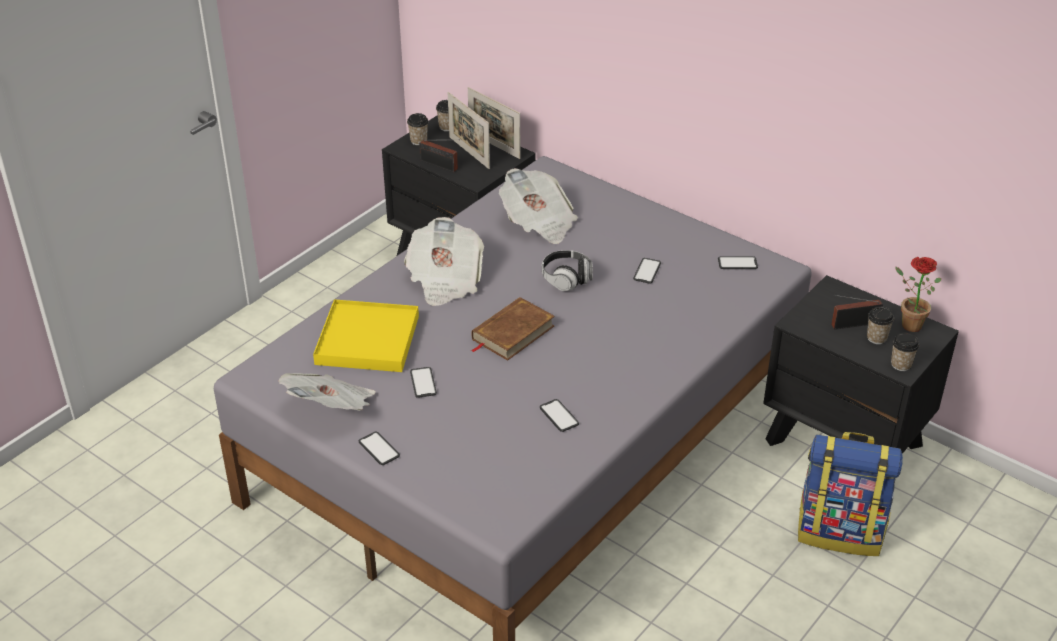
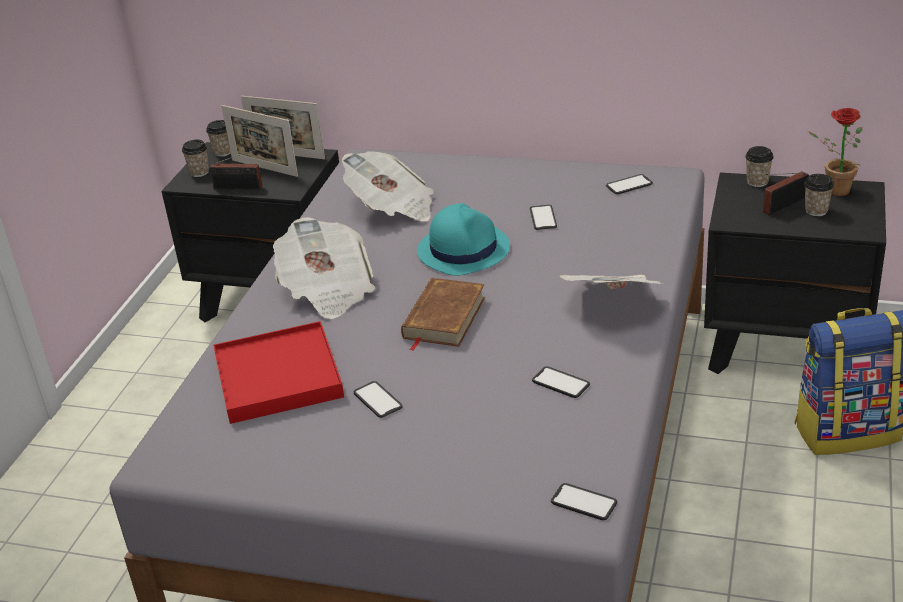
camera: 20 degrees left, 5 degrees down
(332, 409) = (285, 464): newspaper -> newspaper (614, 302)
(368, 340) = (279, 377): yellow tray -> red tray
(379, 449) = (375, 489): phone -> phone (584, 502)
(567, 279) = (463, 249): headphones -> turquoise hat
(901, 365) = (860, 226): cup -> cup (757, 182)

